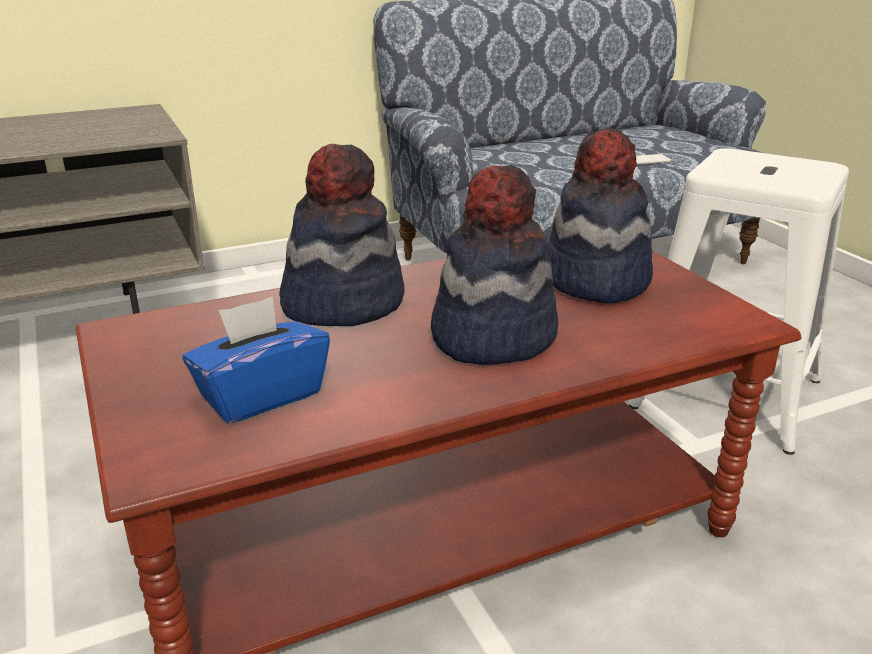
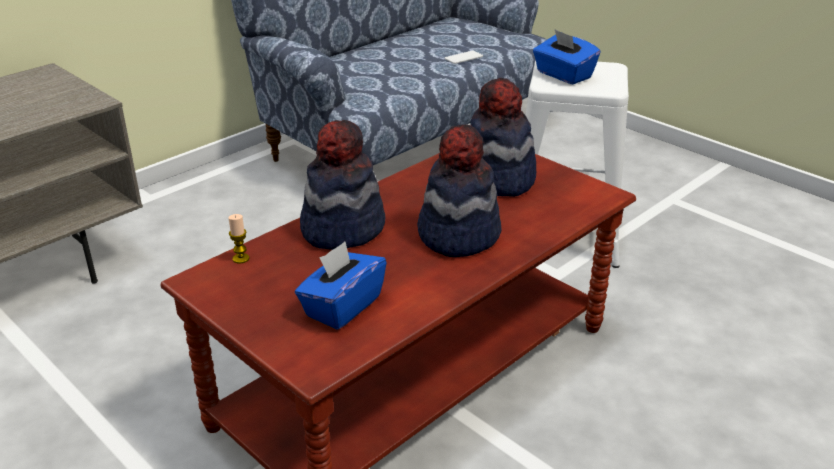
camera: 20 degrees left, 5 degrees up
(189, 315) = (241, 258): none -> candle
(744, 167) = (563, 75): none -> blue tissue box

